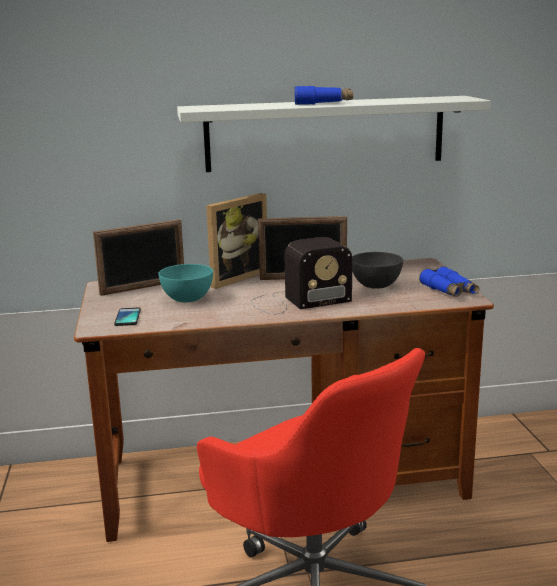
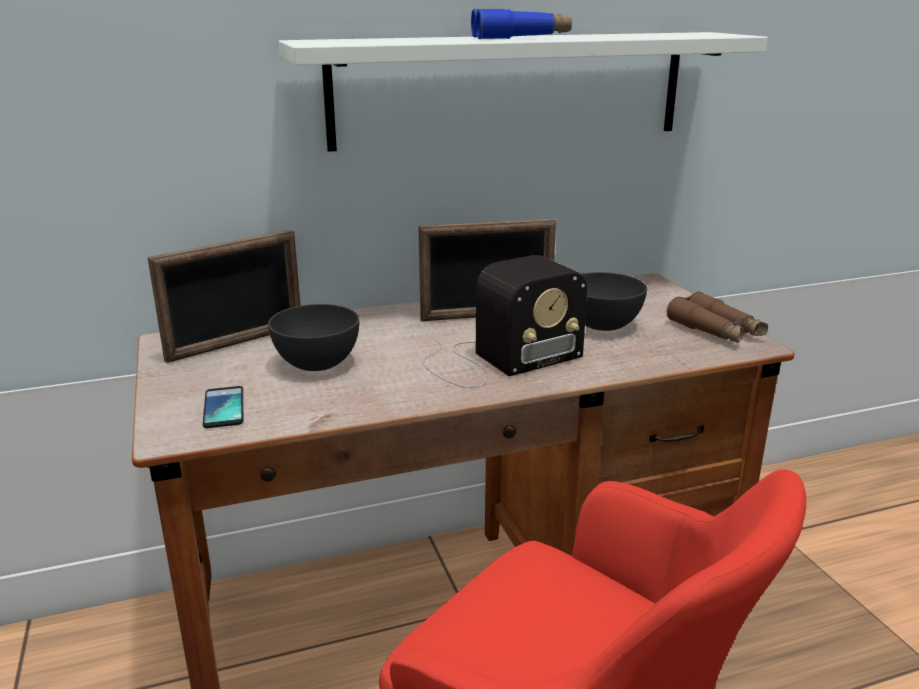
camera: 10 degrees left, 5 degrees up
(187, 299) = (316, 364): turquoise bowl -> grey bowl
(234, 277) = (379, 318): picture frame -> none
(449, 291) = (715, 331): blue binoculars -> brown binoculars

